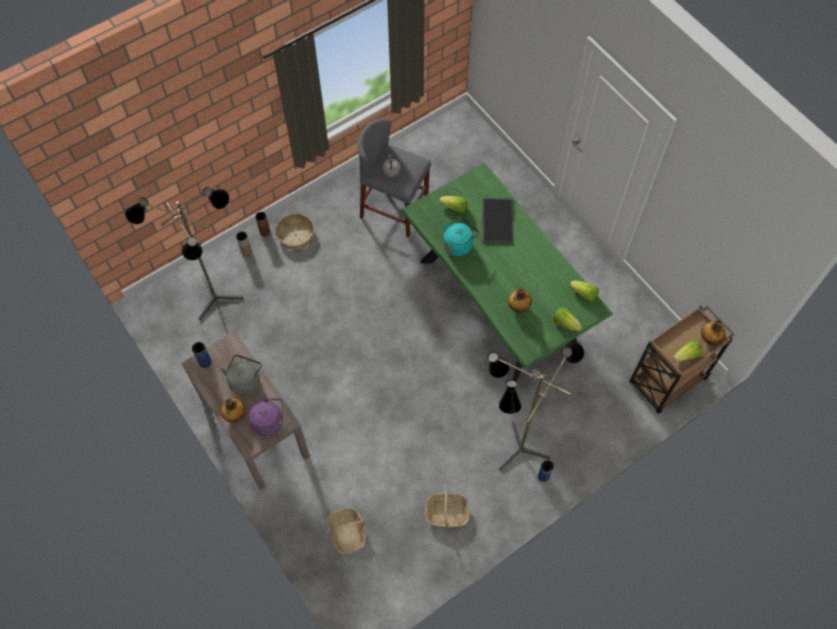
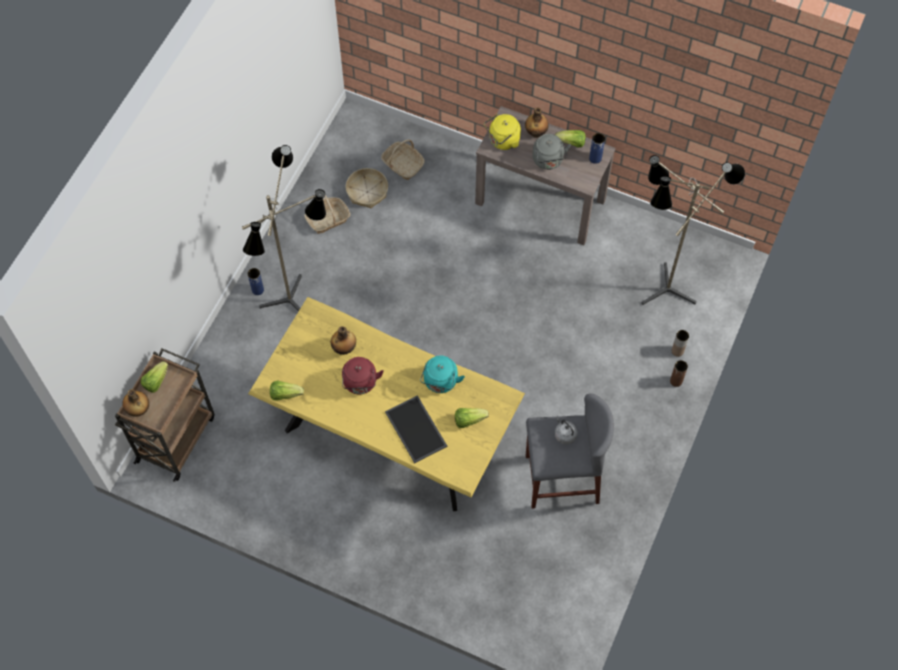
camera: 150 degrees right, 0 degrees up
(270, 422) = (502, 141): purple kettle -> yellow kettle
(295, 235) = (642, 394): basket -> basket (367, 192)
(497, 301) = (390, 433): green dining table -> yellow dining table
(520, 273) = (360, 384): none -> red kettle
(565, 323) = (289, 355): lettuce -> lettuce (571, 143)

